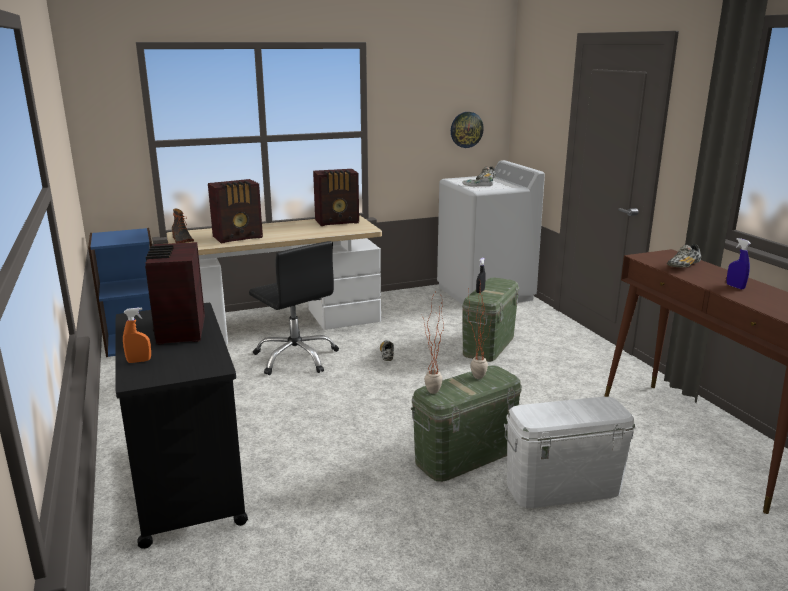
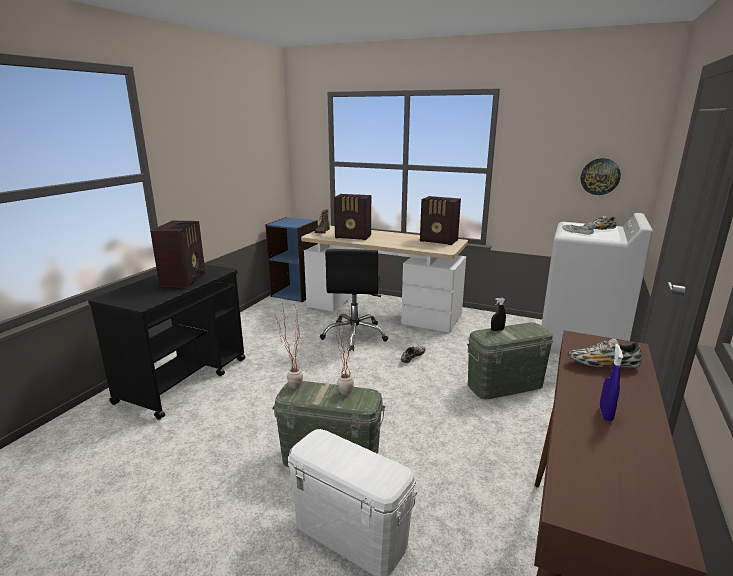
camera: 45 degrees right, 0 degrees up
(139, 361) = (132, 288): orange spray bottle -> none
(180, 331) = (185, 280): radio -> radio turned 150 degrees clockwise

